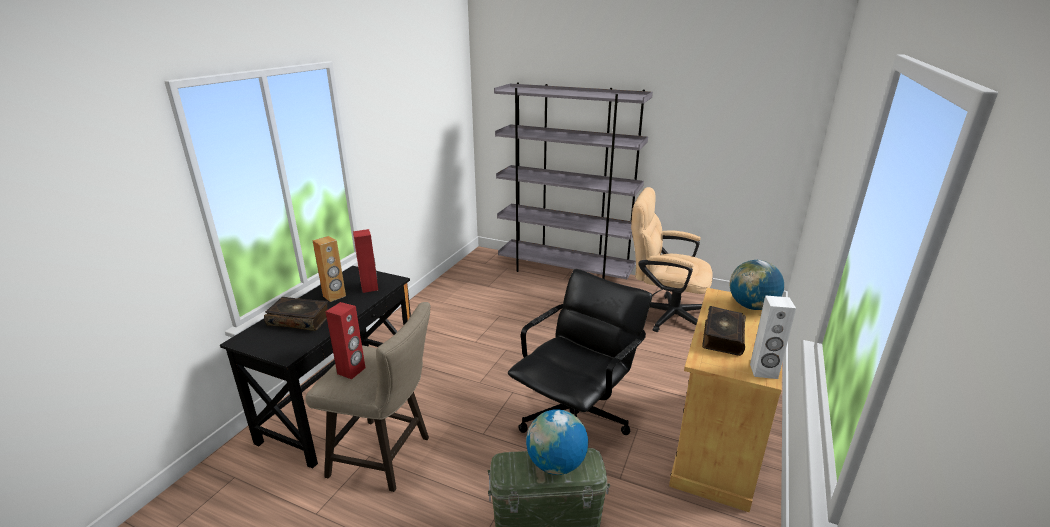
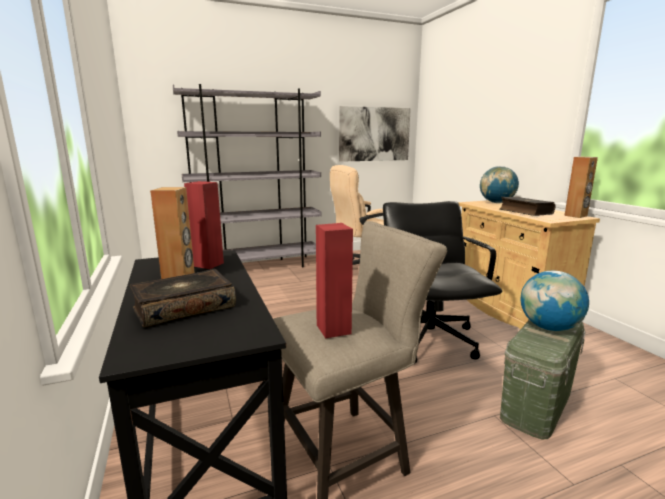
camera: 45 degrees left, 10 degrees down
(745, 146) = (374, 134): none -> picture
(763, 371) = (576, 216): white speaker -> brown speaker

